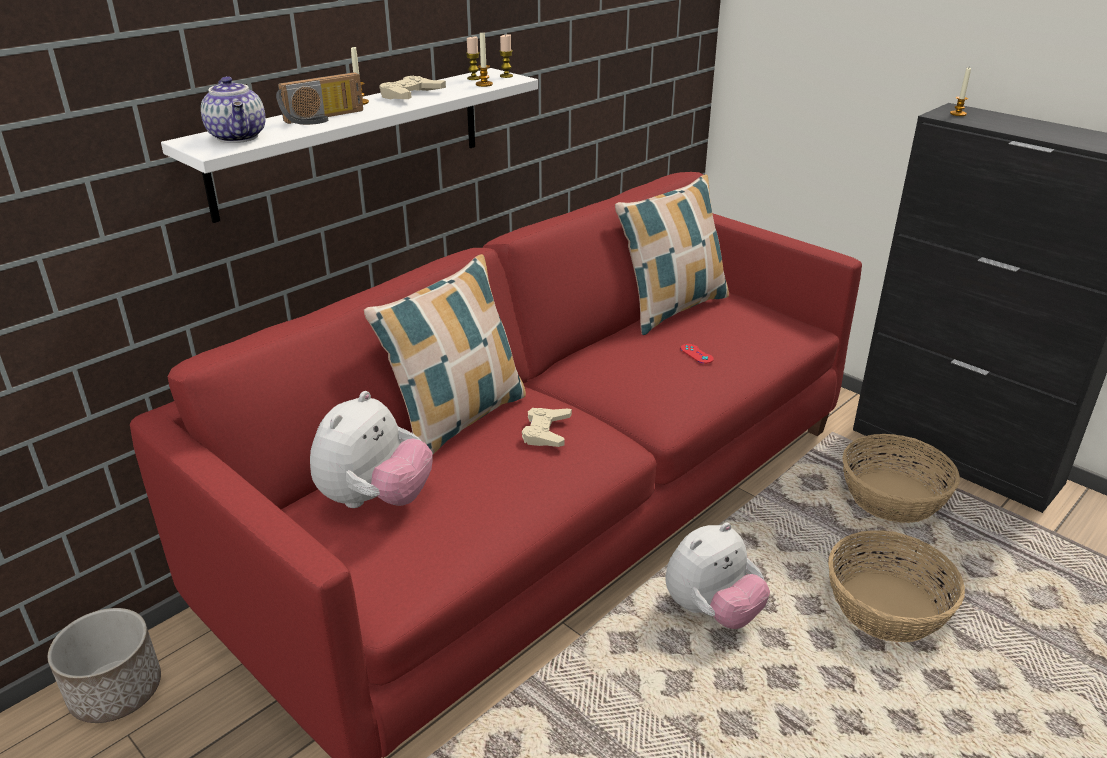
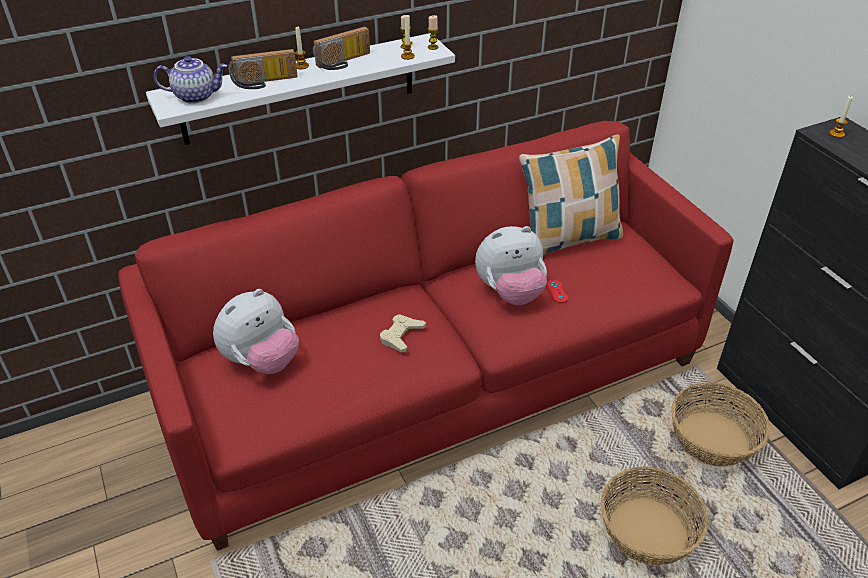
camera: 20 degrees right, 10 degrees up
(116, 690) = (103, 433): planter -> none
(239, 137) = (196, 96): teapot -> teapot turned 90 degrees counterclockwise
(411, 95) = (344, 62): beige game controller -> radio
(457, 420) = (347, 309): pillow -> none
(712, 611) = (509, 493): plush toy -> plush toy (510, 292)

